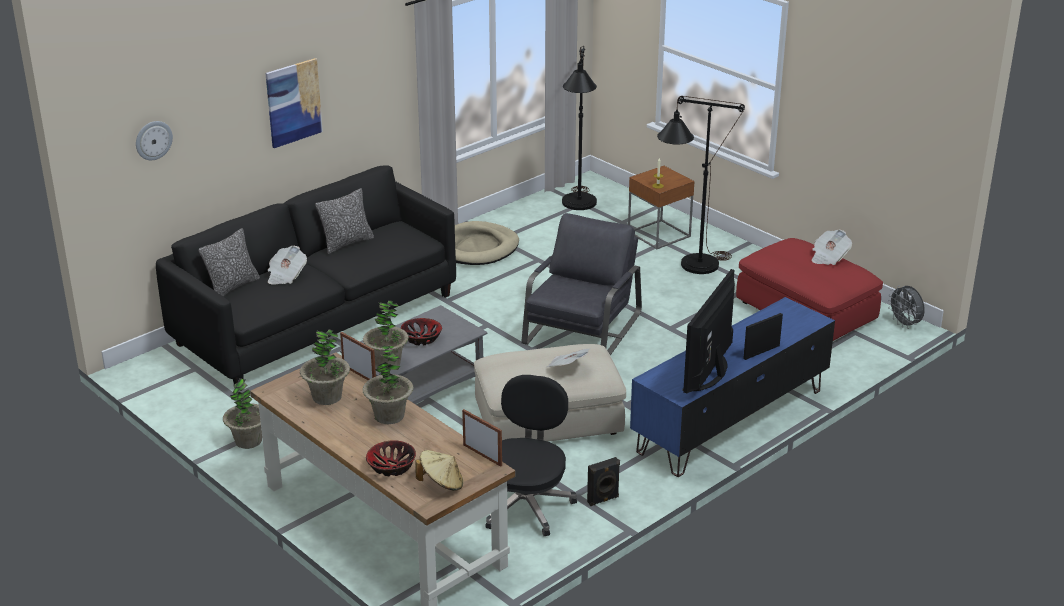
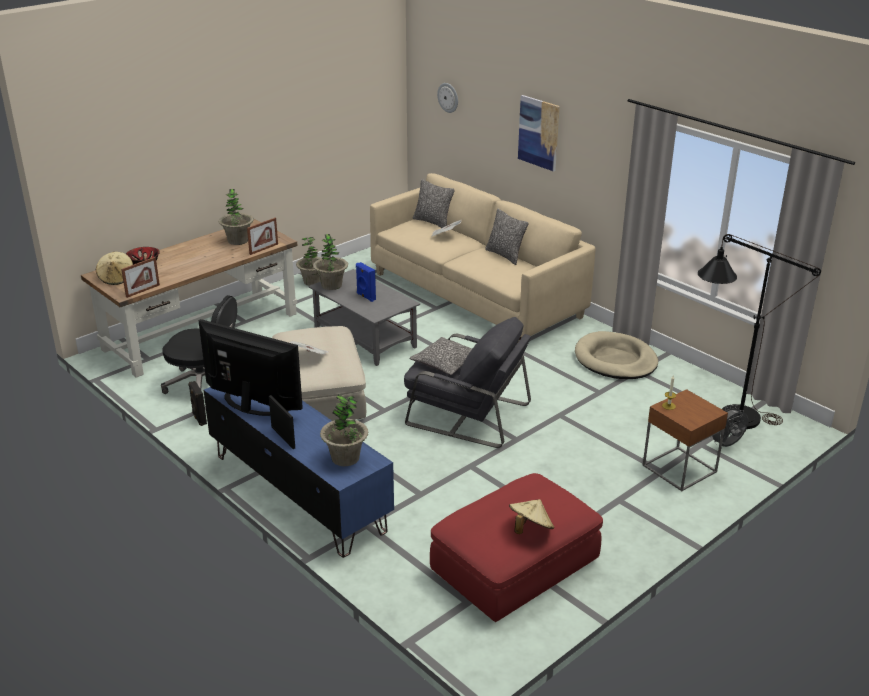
camera: 90 degrees right, 0 degrees up
(316, 319) = (476, 295): black sofa -> beige sofa
(389, 416) = (206, 260): potted plant -> potted plant (345, 458)
(421, 339) = (365, 297): bowl -> blue speaker
(574, 291) = (446, 363): none -> pillow
(691, 268) = (603, 487): black floor lamp -> none
(829, 257) = (530, 528): newspaper -> beige hat
(905, 324) = (489, 652): grey fan -> grey fan (726, 445)

